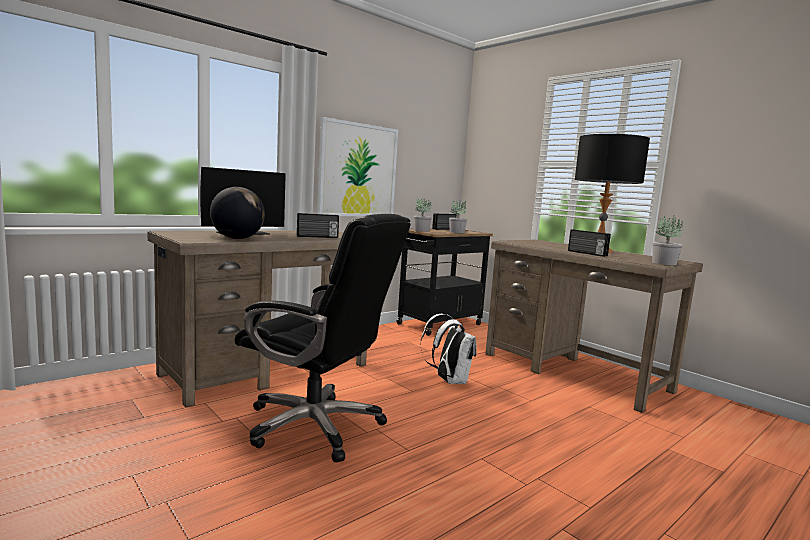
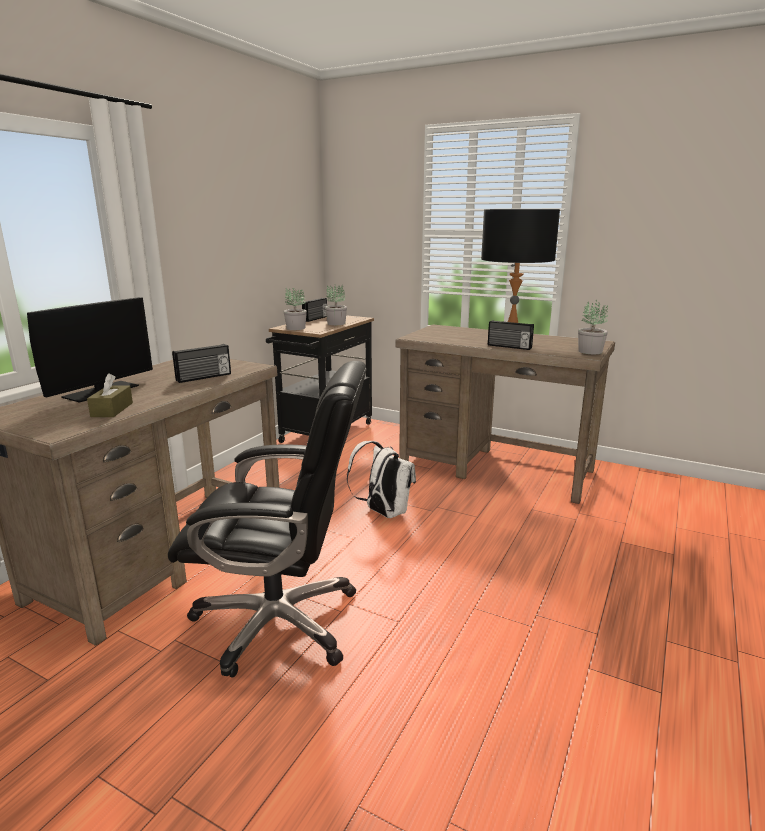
camera: 20 degrees left, 10 degrees up
(237, 238) = (112, 410): globe -> brown tissue box
(358, 170) = (209, 264): picture -> none

